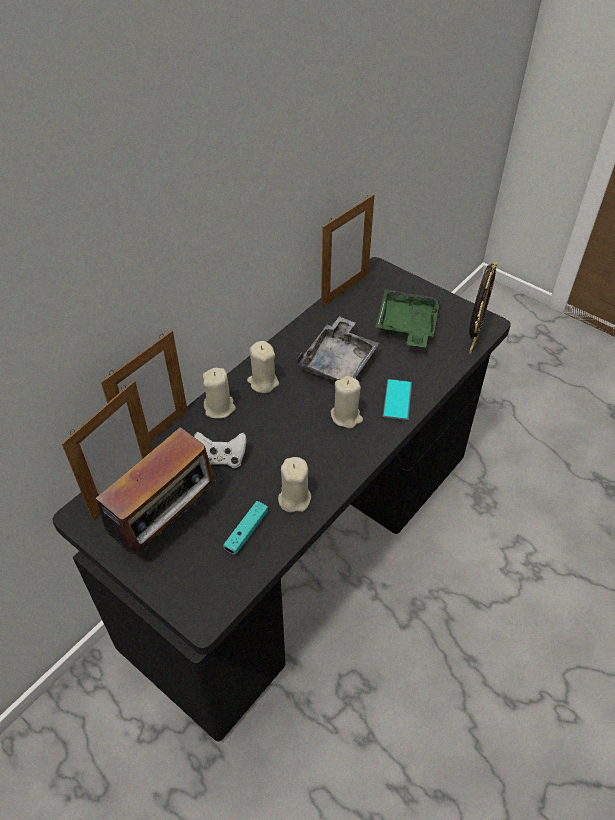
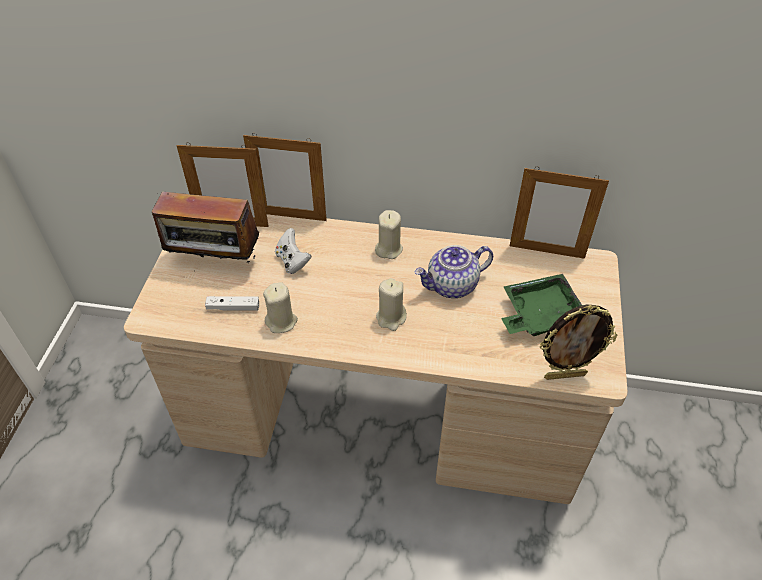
camera: 60 degrees right, 0 degrees up
(219, 408) = (342, 237): beige candle -> none
(246, 531) = (233, 307): turquoise game controller -> white game controller
(306, 546) = (381, 420): black desk -> beige desk
(339, 361) = (452, 286): grey tray -> teapot
(397, 400) = (437, 345): phone -> none

